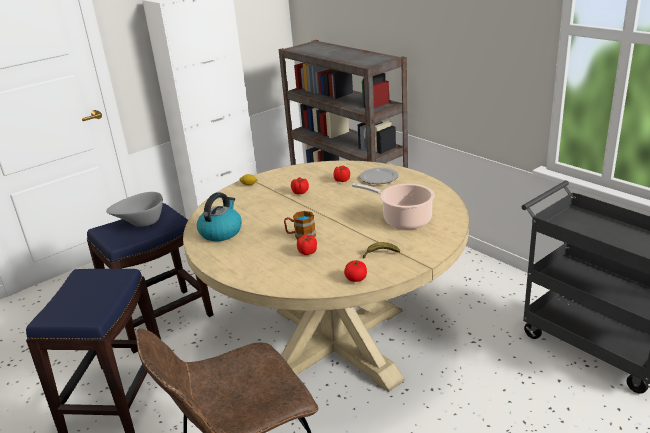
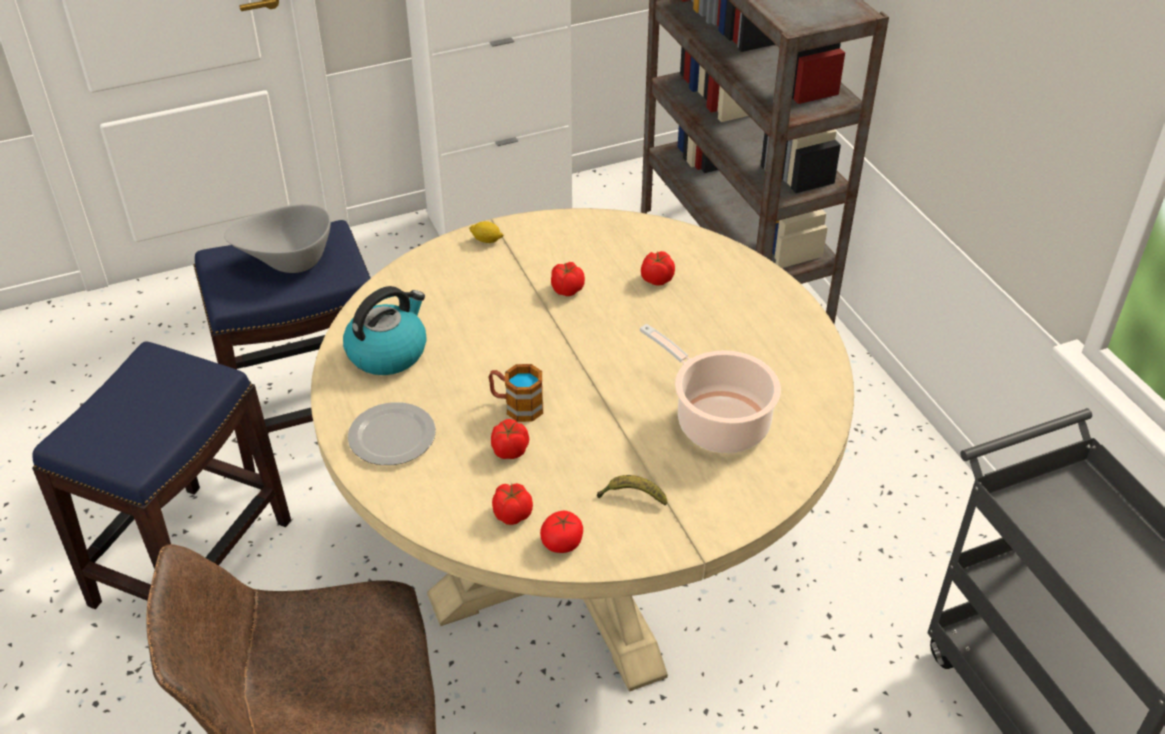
camera: 15 degrees right, 15 degrees up
(323, 274) = (512, 514): none -> tomato
(378, 177) = (728, 291): plate -> plate (392, 435)

